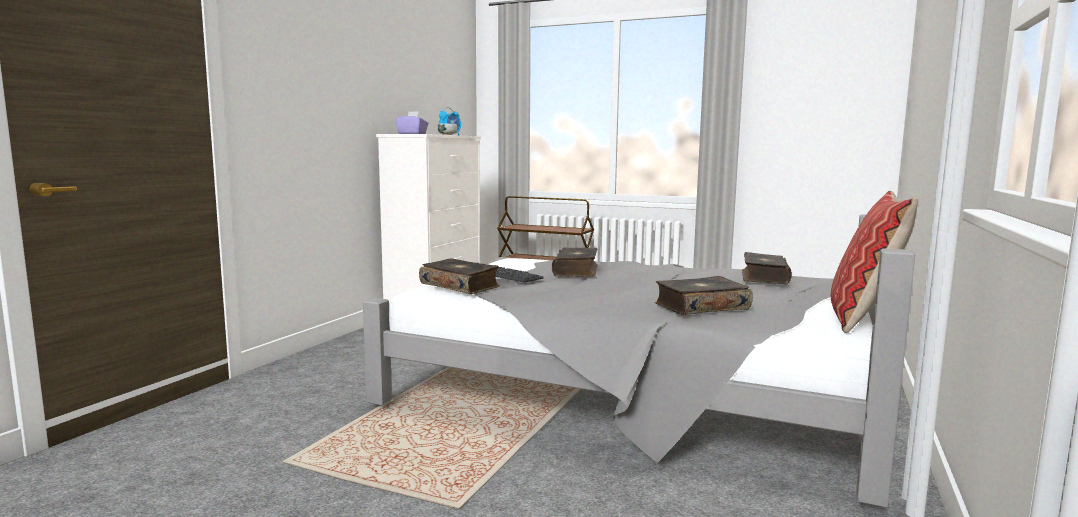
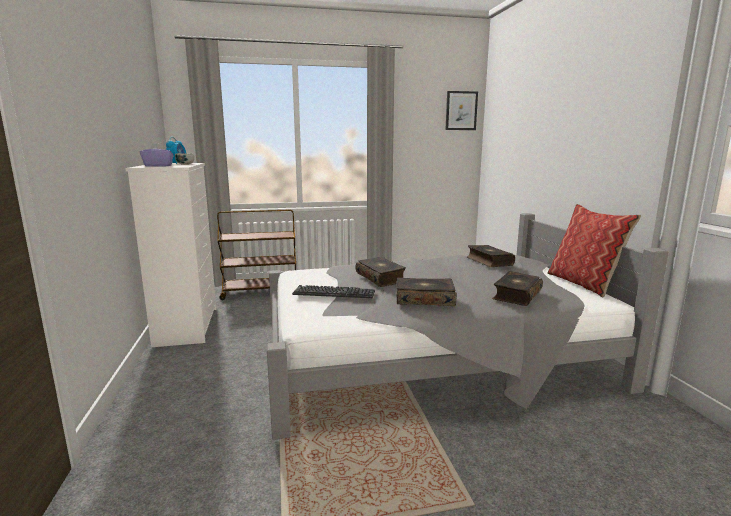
camera: 35 degrees left, 5 degrees up
(460, 285) = (334, 313): book -> book (424, 299)
(864, 64) = (461, 110): none -> picture

